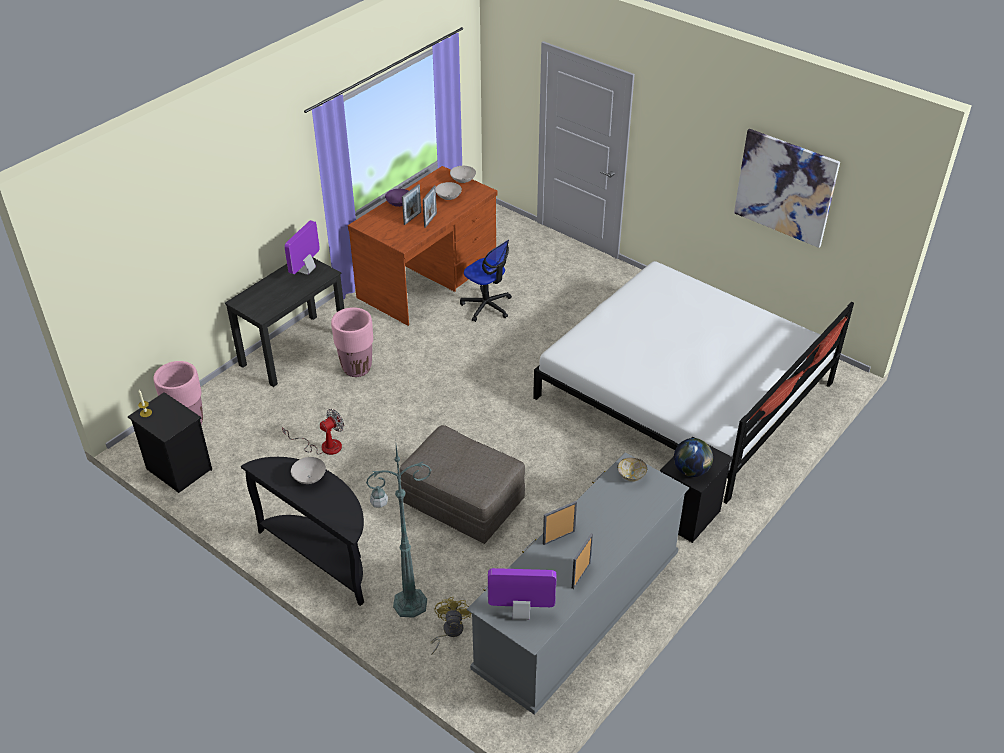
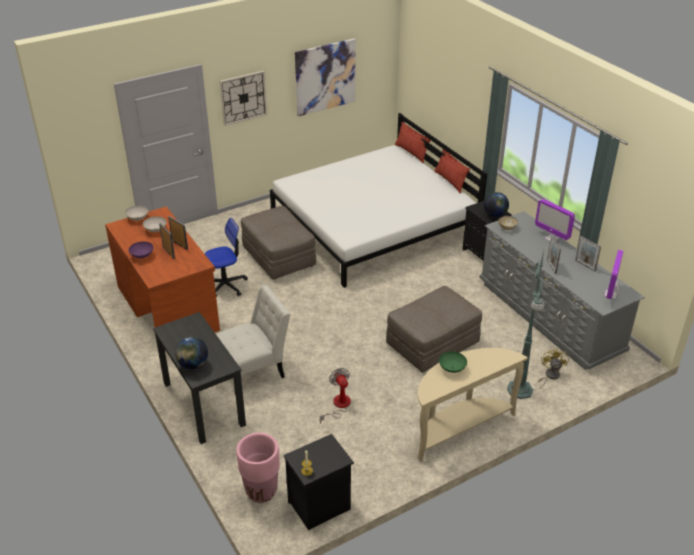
camera: 70 degrees left, 5 degrees down
(258, 293) = (193, 365): none -> globe
(306, 270) = (181, 330): monitor -> monitor (551, 238)
(309, 478) = (452, 368): white bowl -> green bowl
(322, 556) = (459, 427): black console table -> beige console table
(357, 368) = (254, 369): pink planter -> white chair
(449, 632) = (550, 376): yellow fan -> yellow fan turned 75 degrees clockwise
(562, 329) = (279, 257): none -> grey ottoman
(673, 144) = (243, 98): none -> wall clock

